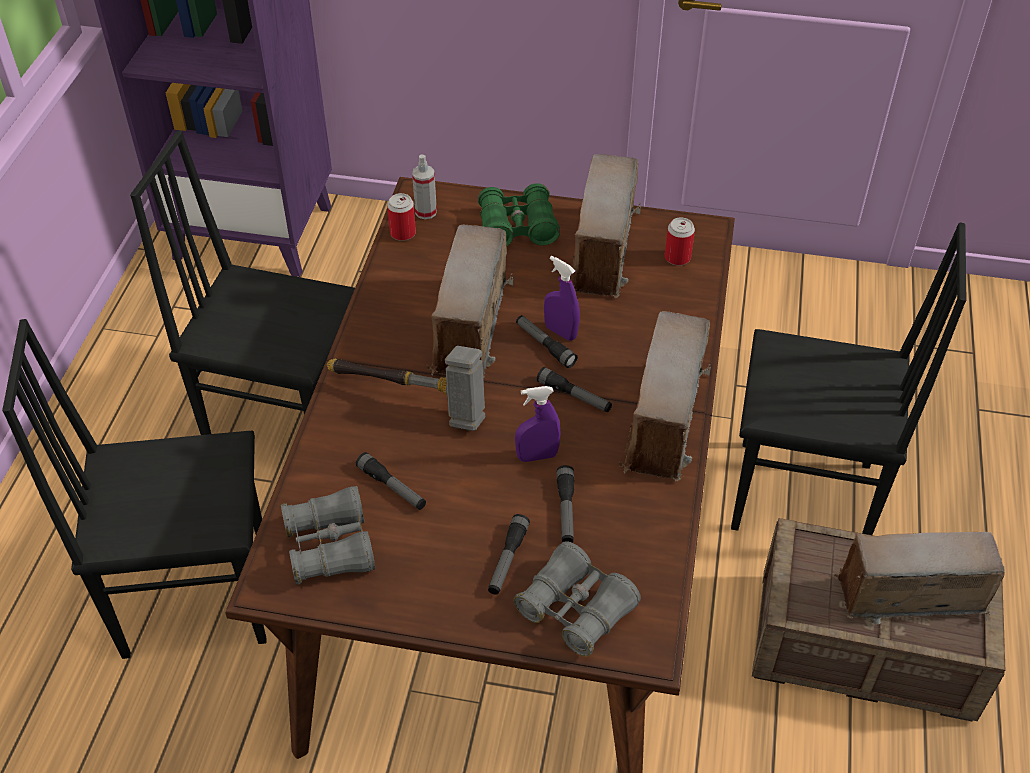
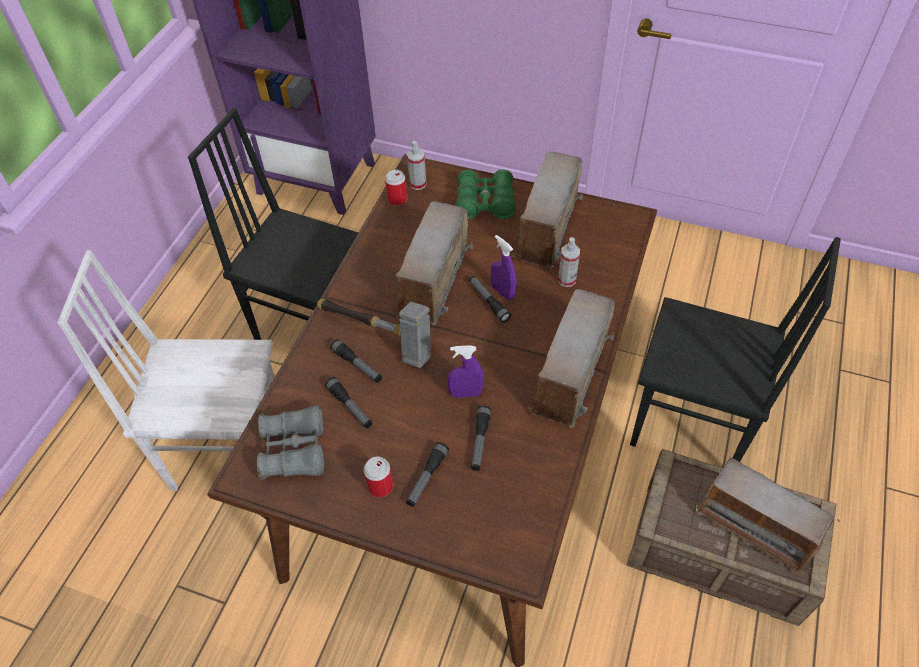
camera: 10 degrees right, 5 degrees up
(195, 596) = (230, 450): black chair -> white chair
(574, 396) = (503, 346): flashlight -> flashlight (357, 365)
(575, 609) = (472, 526): grey binoculars -> none
(638, 310) = (566, 280): none -> spray bottle
(677, 257) = (605, 239): can -> can (380, 486)
(910, 597) = (756, 526): radio -> radio turned 150 degrees counterclockwise

